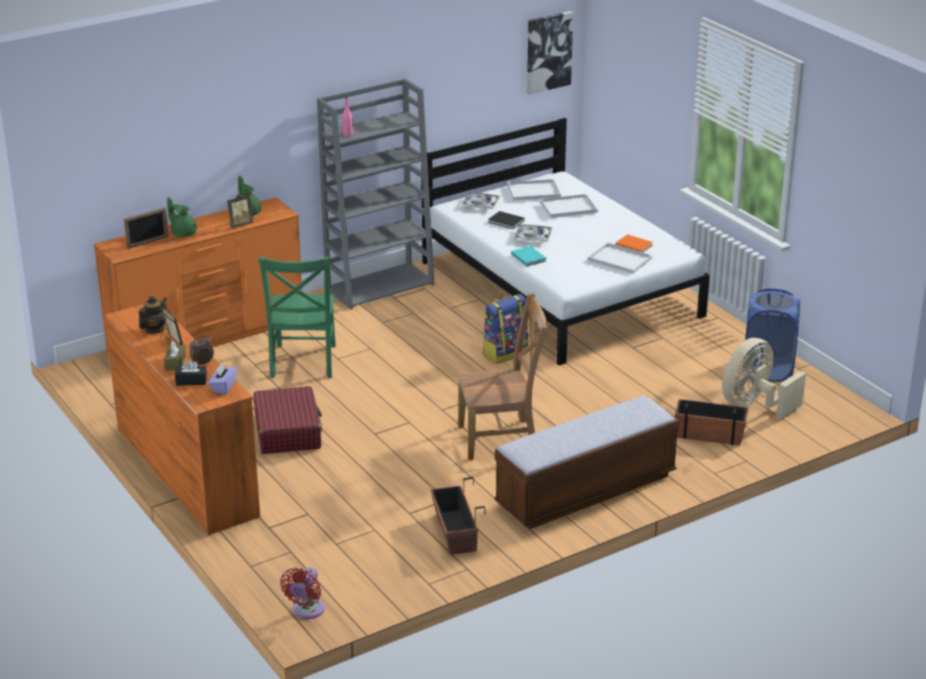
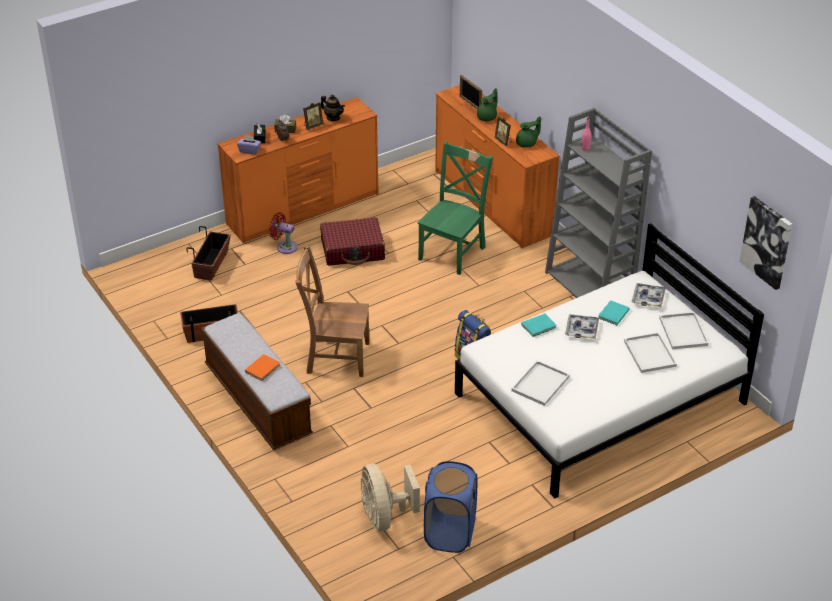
camera: 90 degrees right, 10 degrees up
(303, 363) = (453, 252): green chair -> green chair turned 120 degrees clockwise
(306, 611) = (135, 269): red fan -> red fan (284, 247)
(502, 440) = (335, 357): brown chair -> brown chair turned 105 degrees clockwise
(506, 222) = (612, 314): black book -> turquoise book
(633, 245) = (573, 395): orange book -> orange book (263, 368)
(709, 434) = (336, 481): planter -> planter (212, 264)
(754, 405) = (384, 516): beige fan -> beige fan turned 150 degrees counterclockwise

